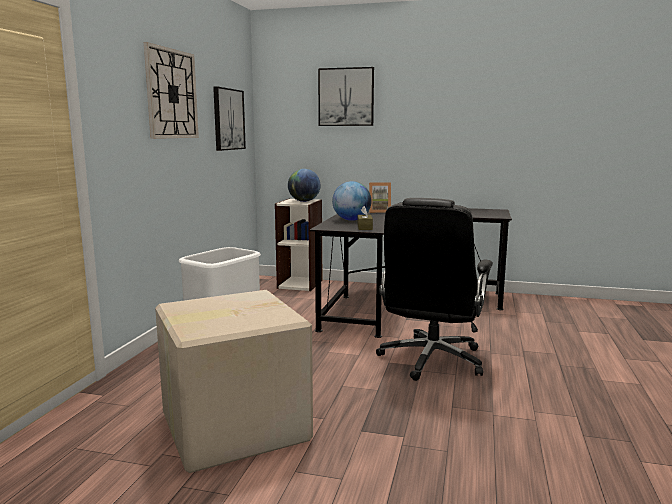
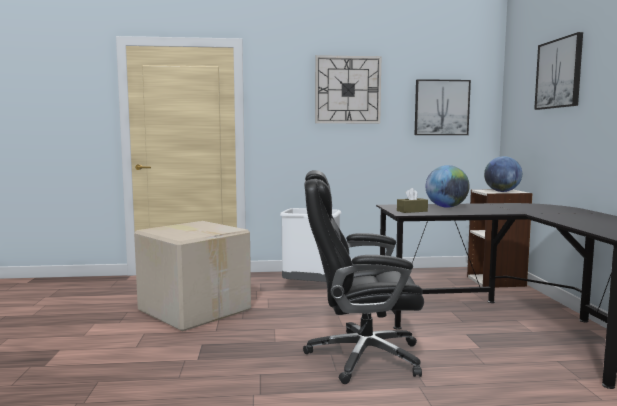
camera: 70 degrees right, 5 degrees down
(379, 212) = (521, 208): picture frame -> none

